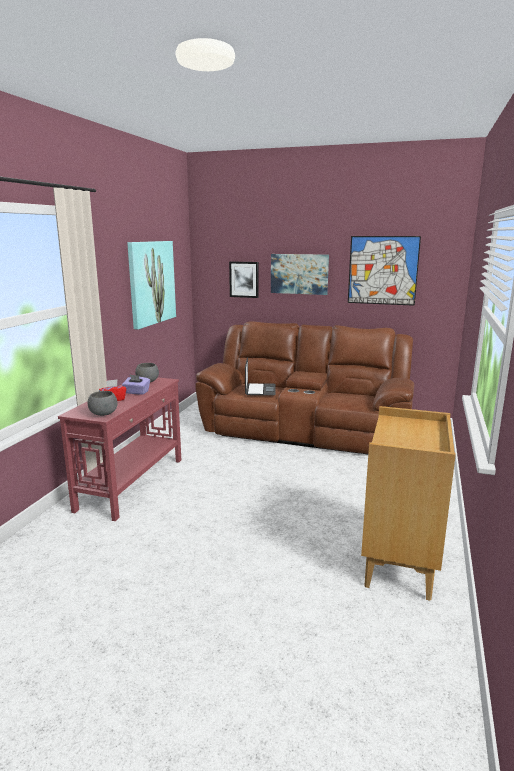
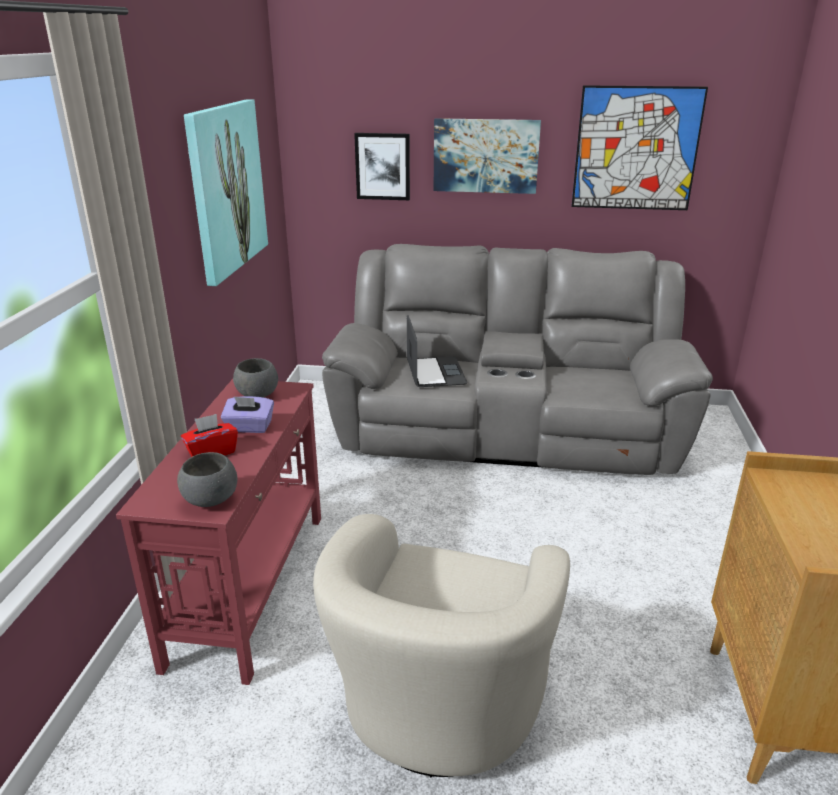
camera: 10 degrees left, 10 degrees up
(209, 540) = (439, 708): none -> beige armchair
(305, 430) = (507, 429): brown sofa -> grey sofa

